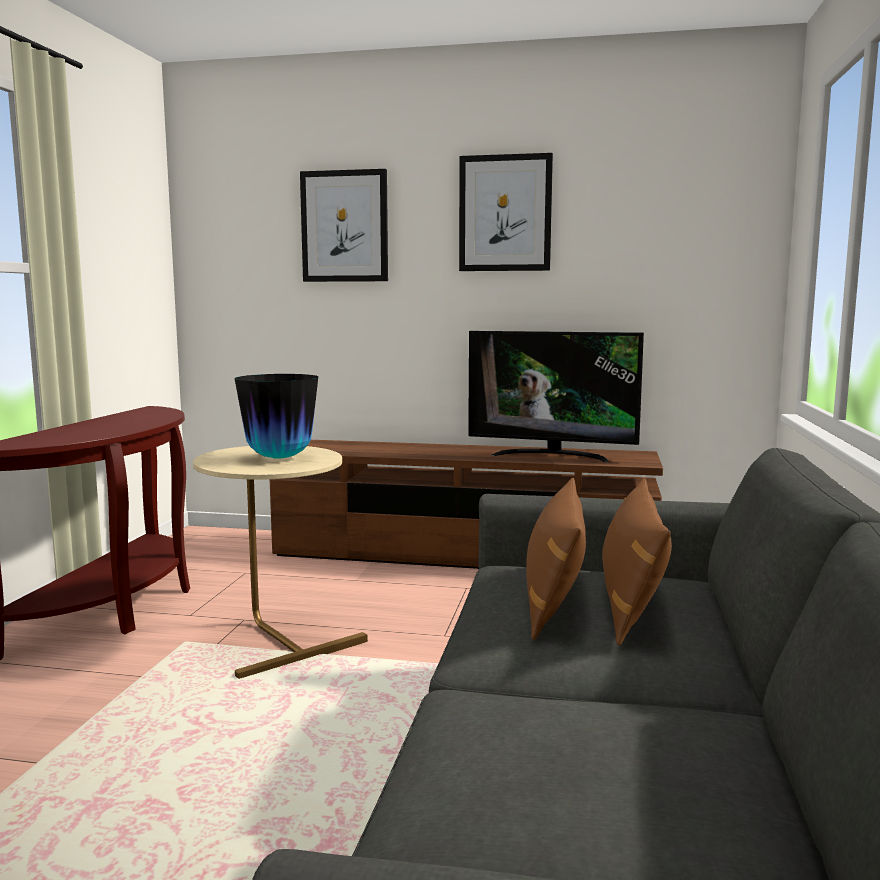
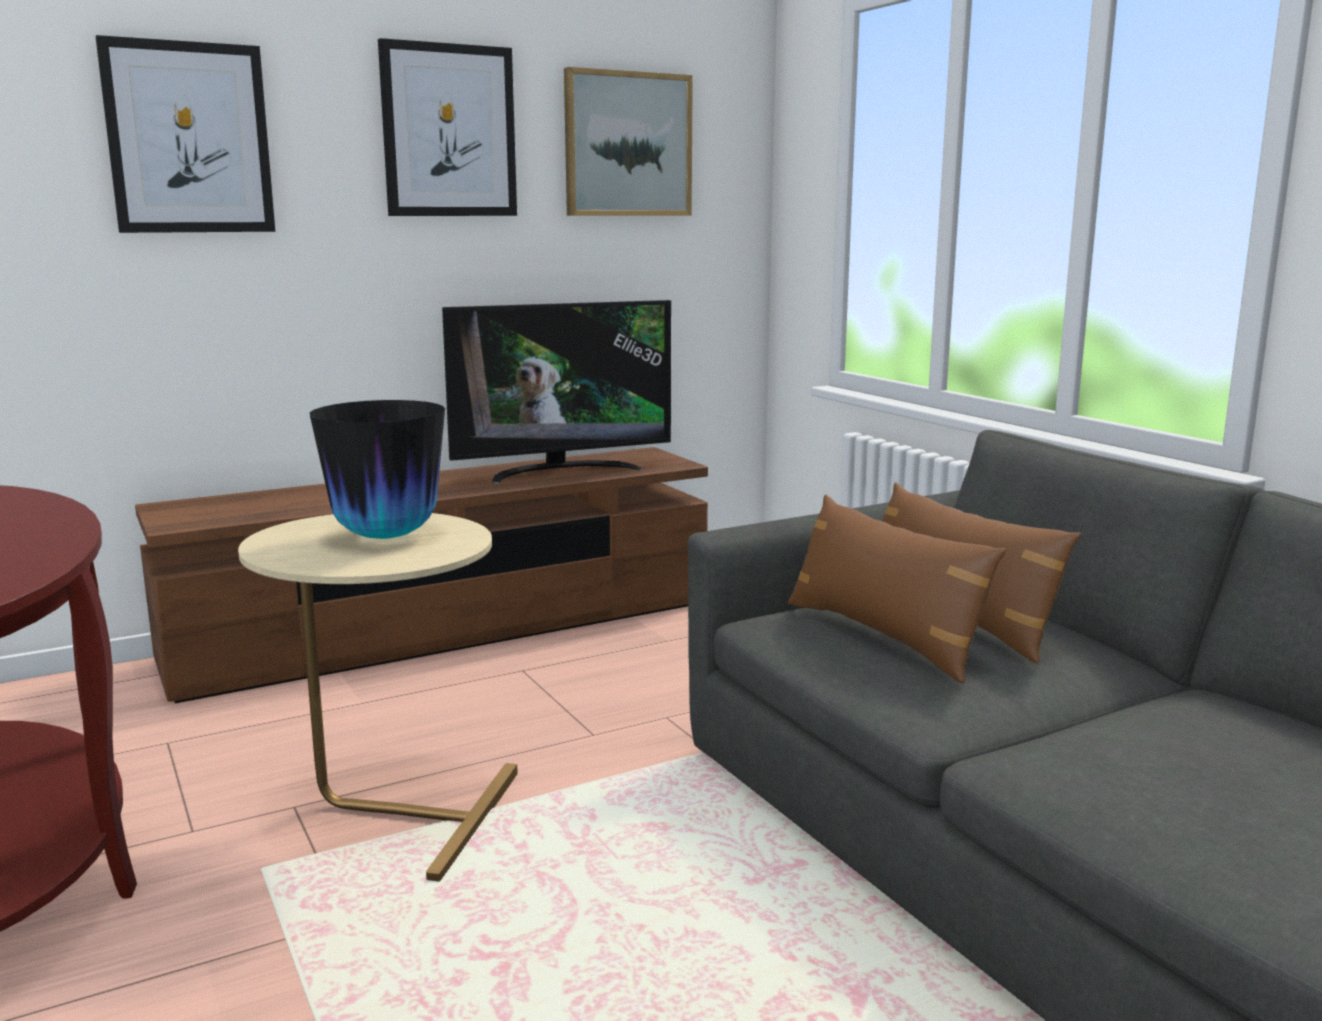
camera: 40 degrees left, 5 degrees up
(647, 216) = (627, 145): none -> picture

